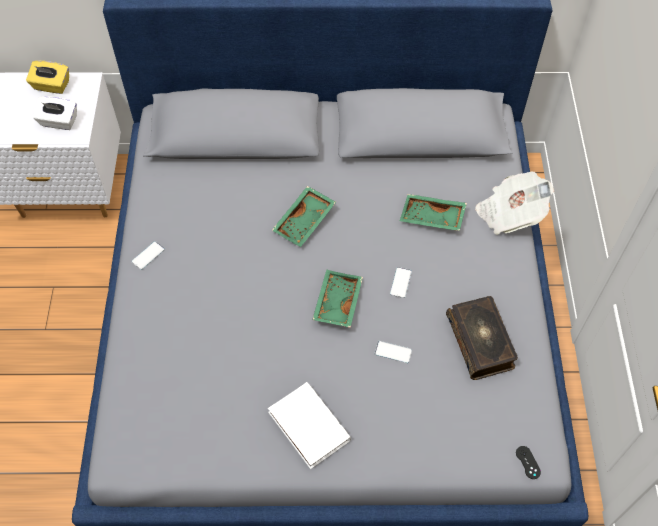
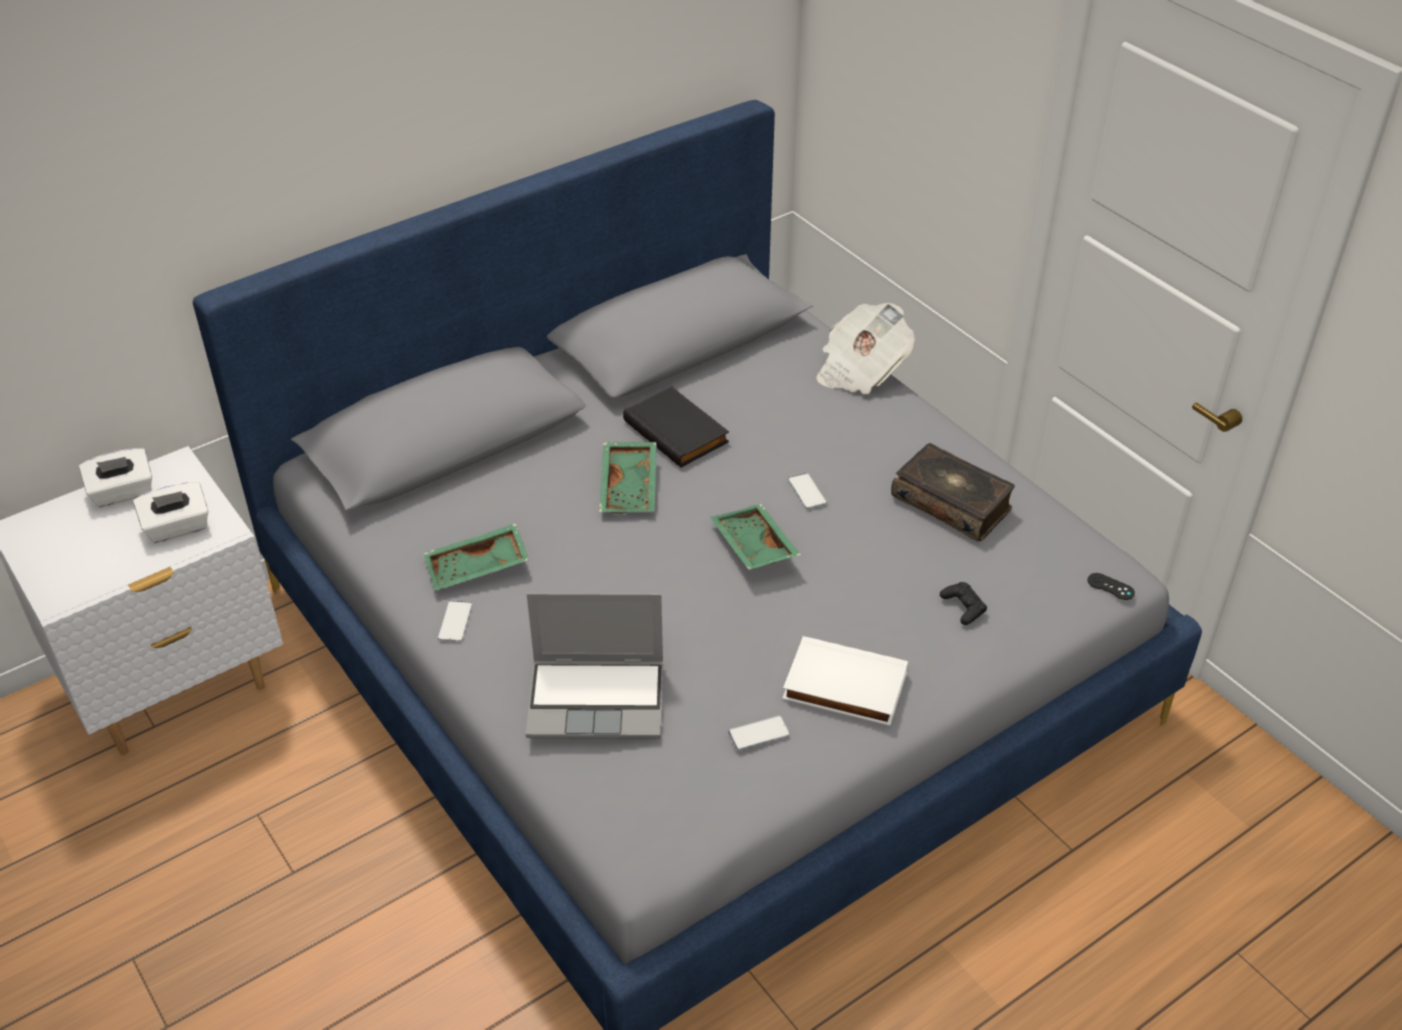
camera: 35 degrees left, 15 degrees down
(51, 86) = (123, 493): yellow tissue box -> white tissue box
(173, 351) = (598, 699): none -> laptop
(363, 198) = (678, 431): none -> black book
(393, 352) = (866, 562): phone -> phone (758, 733)
(422, 419) = (963, 607): none -> black game controller
(431, 218) = (779, 413): green tray -> green tray (477, 568)

